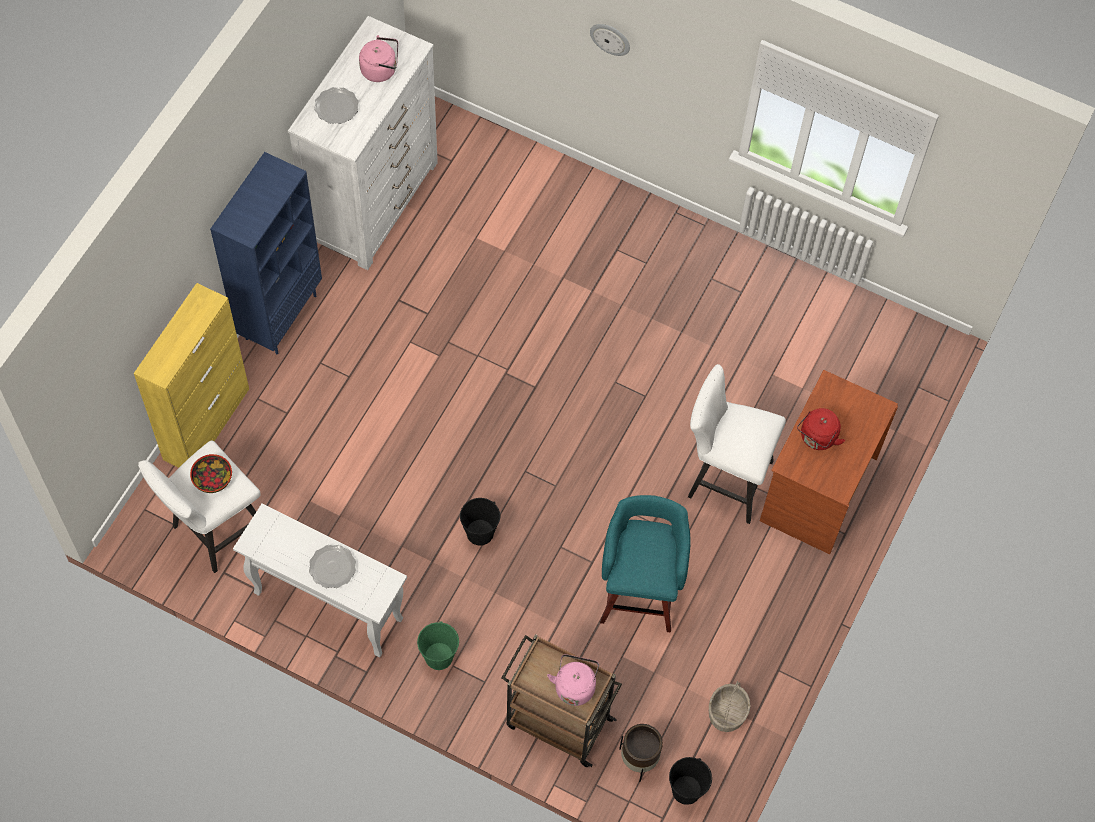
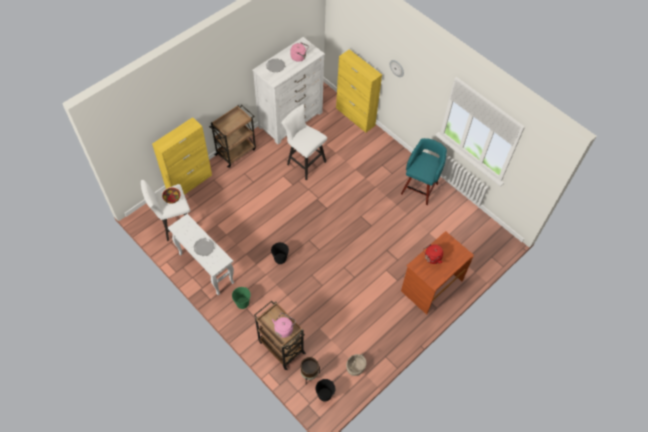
camera: 20 degrees right, 5 degrees down
(280, 316) = (236, 151): blue bookcase -> brown cart
(516, 151) = (355, 117): none -> yellow cabinet
(640, 591) = (337, 303): turquoise stool -> turquoise stool (420, 188)
(723, 478) = (392, 268): white stool -> white stool (304, 162)

